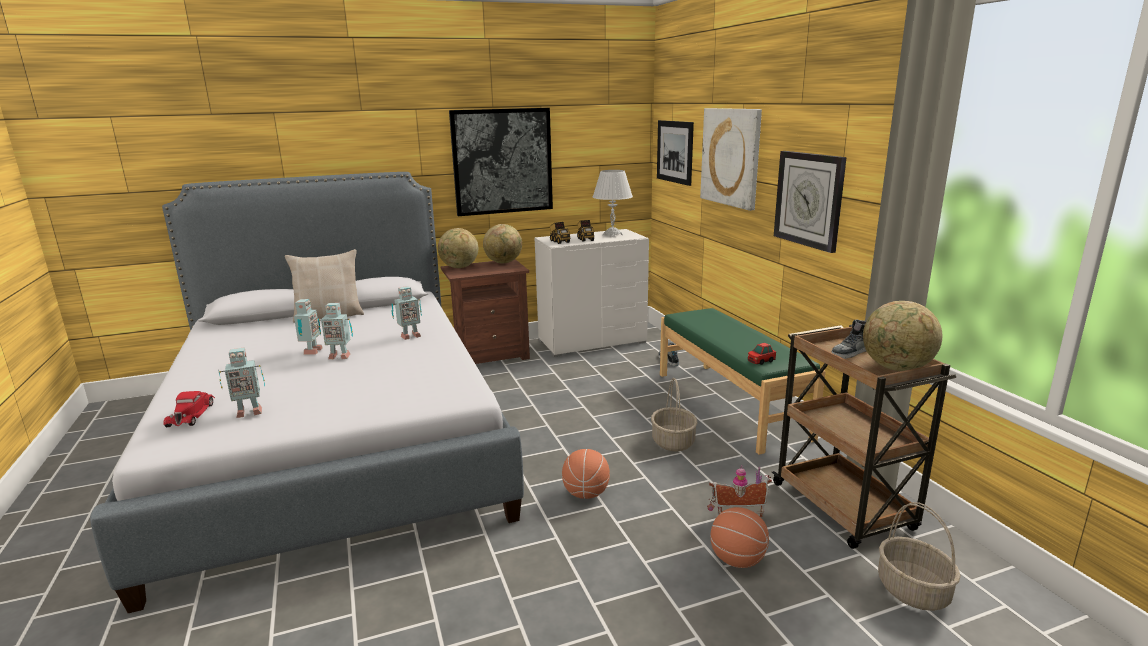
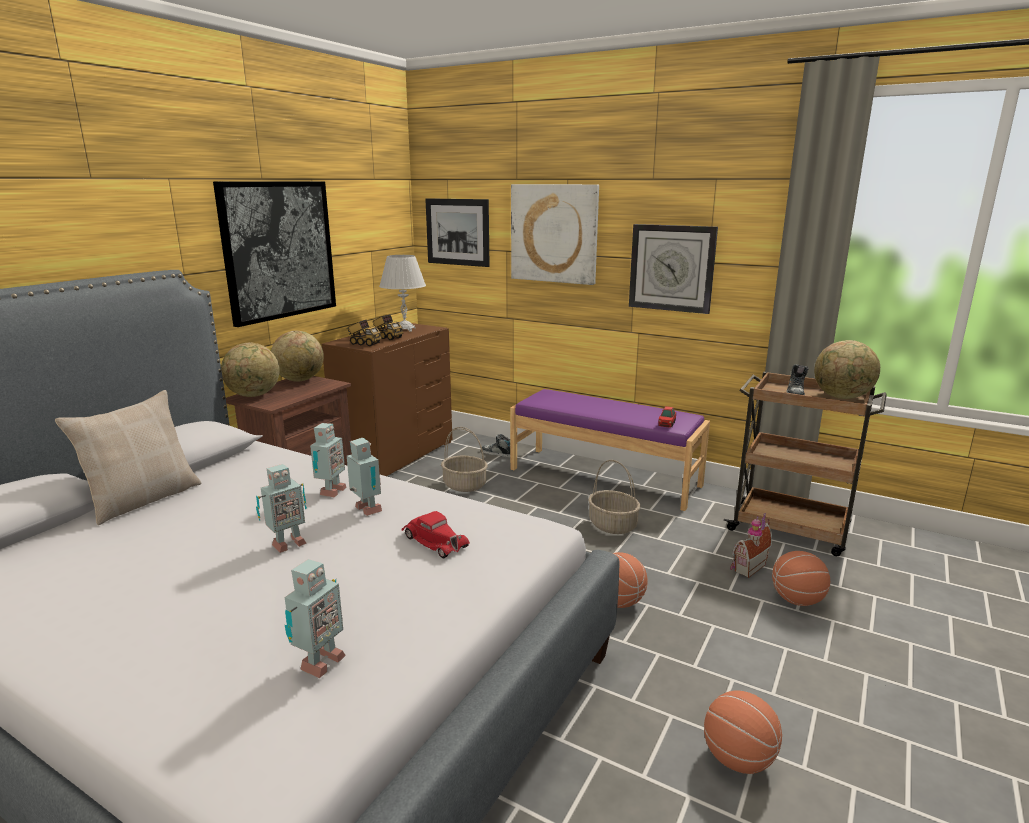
camera: 40 degrees left, 0 degrees up
(191, 414) = (230, 709): red toy car -> red toy car (434, 541)
(311, 352) = (229, 553): toy robot -> toy robot (366, 510)
(498, 622) = (738, 759): none -> basketball
(592, 341) = (395, 454): white dresser -> brown dresser
(730, 404) = (604, 477): green bench -> purple bench
(914, 591) = (903, 568): basket -> basket (465, 485)

